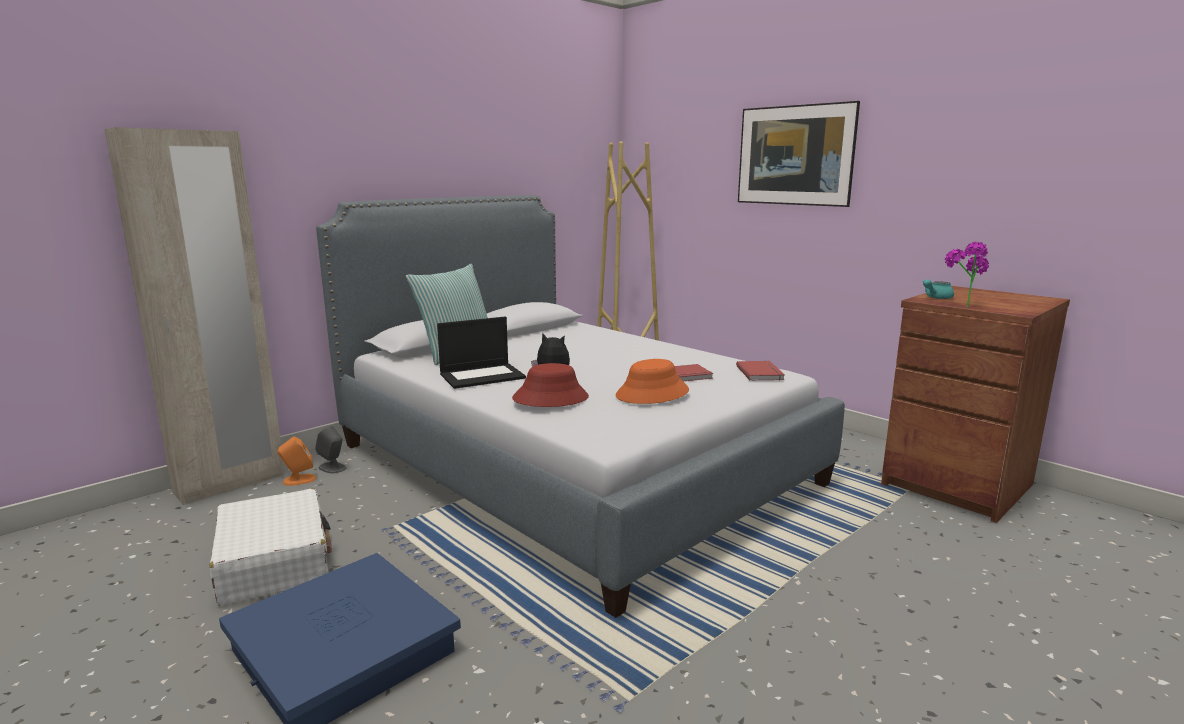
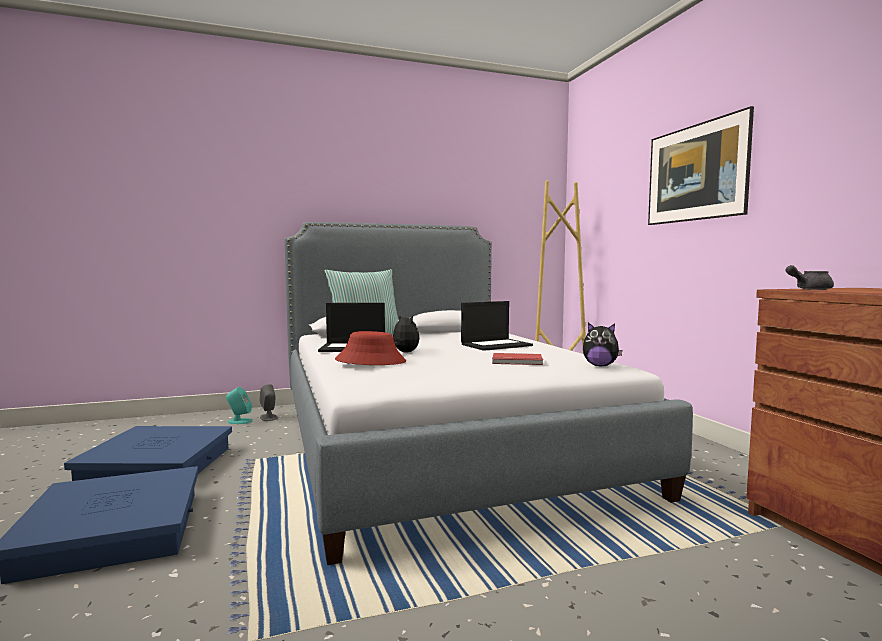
camera: 25 degrees right, 10 degrees down
(230, 483) = (199, 417): beige wardrobe -> none
(274, 561) = (158, 465): white suitcase -> blue storage box
(299, 480) = (239, 421): orange speaker -> turquoise speaker
(623, 351) = (496, 345): none -> laptop
(652, 393) = (461, 367): orange hat -> none
(761, 372) = (600, 366): red book -> plush toy
(935, 298) = (808, 289): turquoise teapot -> grey teapot
(961, 305) = (827, 291): potted plant -> none

